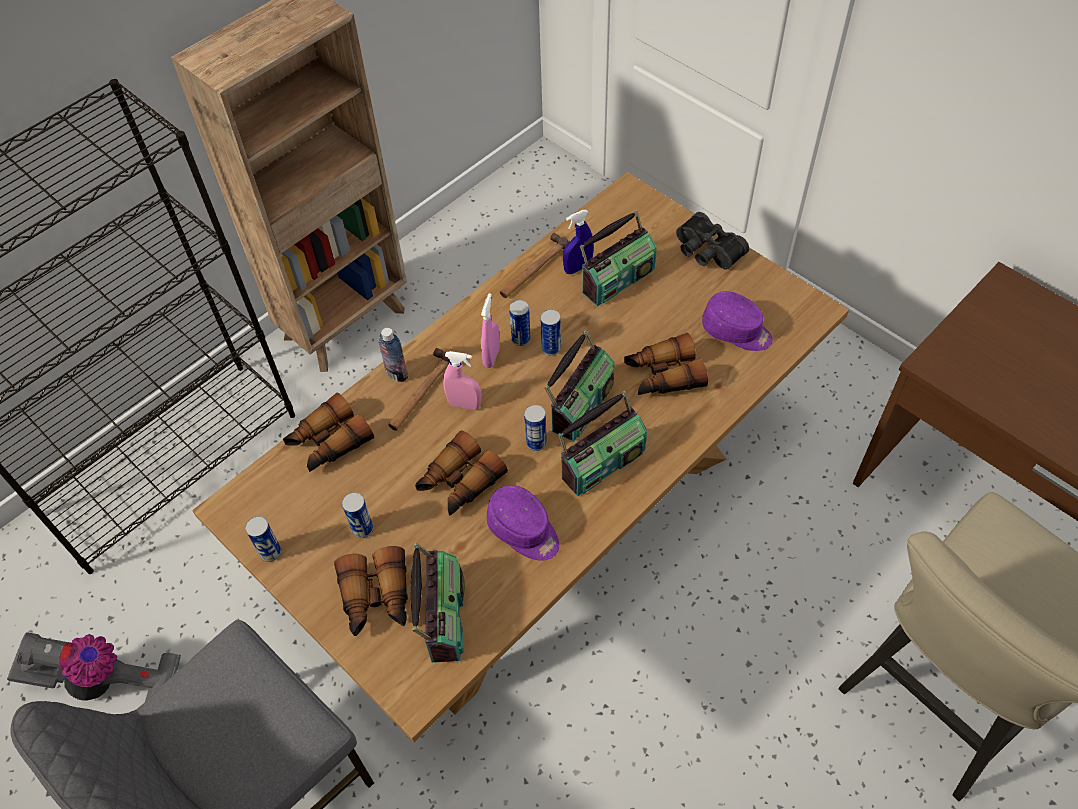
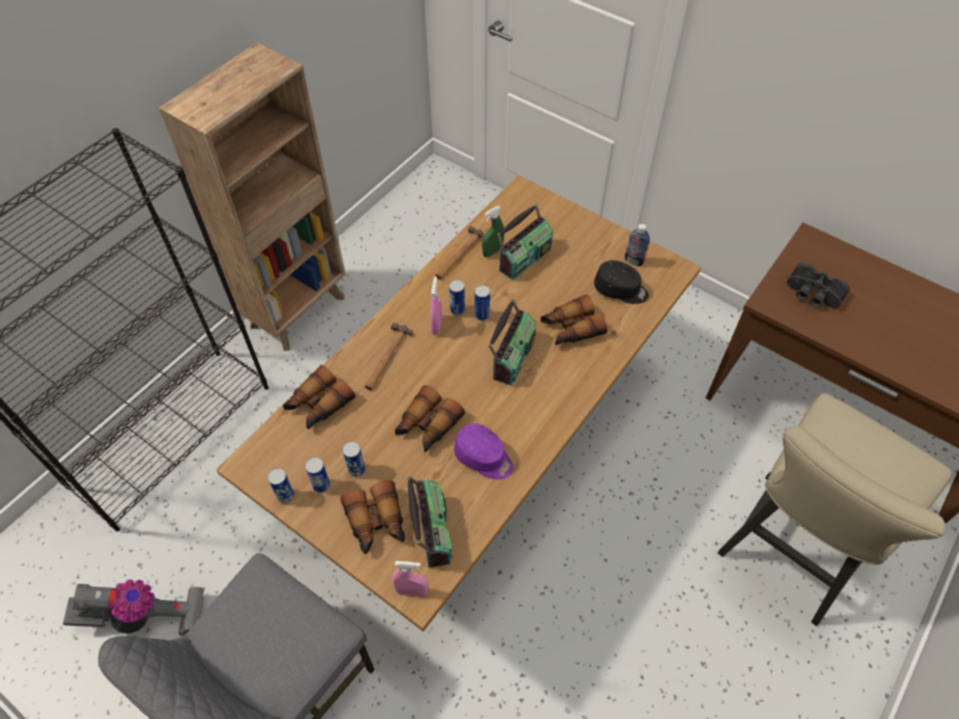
camera: 10 degrees left, 0 degrees up
(397, 374) = (364, 346): bottle -> bottle (634, 261)
(464, 404) = (421, 365): pink spray bottle -> pink spray bottle (412, 591)
(536, 443) = (482, 389): can -> can (321, 485)
(578, 268) = (492, 251): blue spray bottle -> green spray bottle
(601, 462) = (535, 399): radio -> none
(706, 251) = (588, 231): black binoculars -> black binoculars (812, 294)
(736, 331) = (621, 290): purple cap -> black cap

